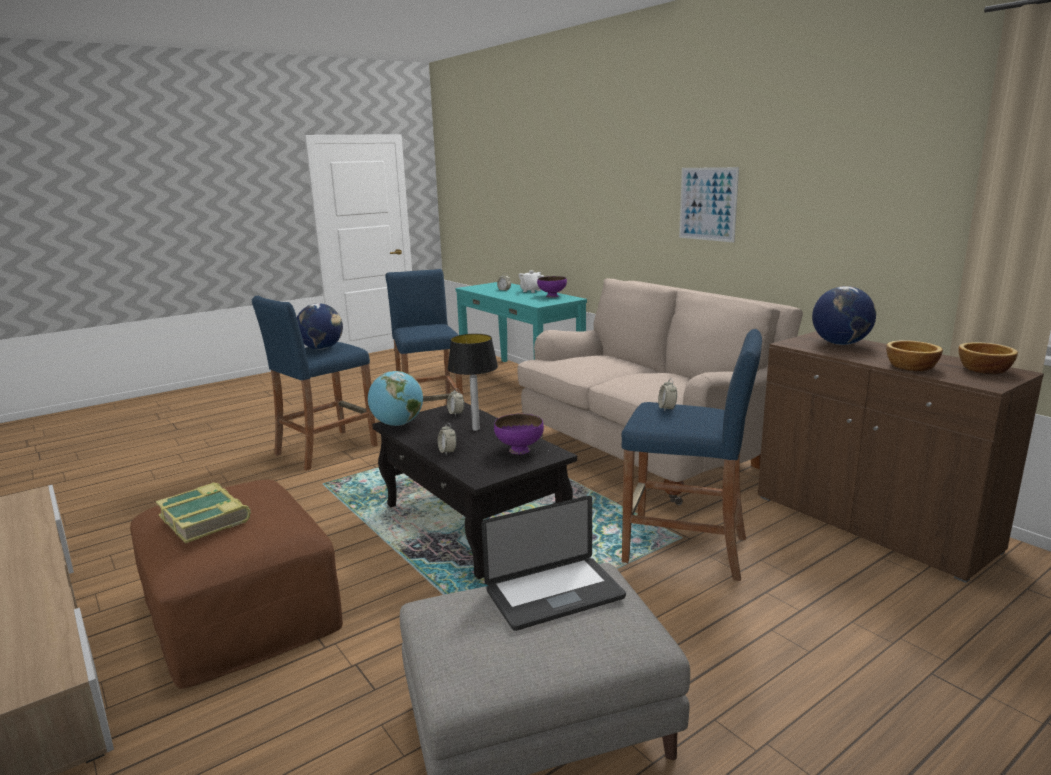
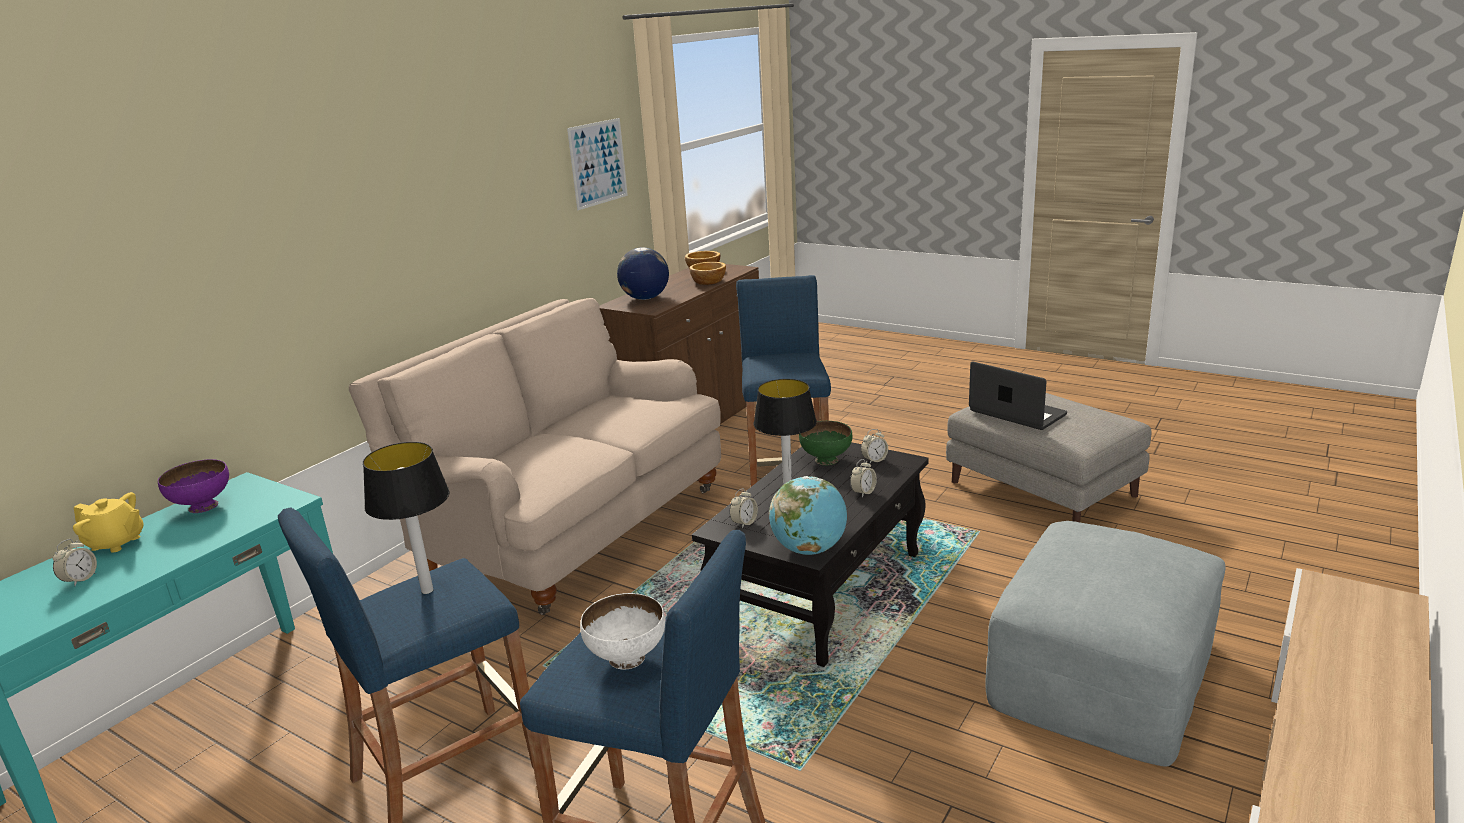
camera: 110 degrees left, 5 degrees up
(205, 518) = (1135, 567): book -> none
(240, 609) = (1102, 672): brown ottoman -> grey ottoman
(322, 348) = (626, 659): globe -> white bowl
(430, 328) = (426, 591): none -> table lamp
(520, 450) = (825, 460): purple bowl -> green bowl
(531, 291) = (116, 543): white teapot -> yellow teapot
(667, 408) = (774, 367): alarm clock -> alarm clock (874, 460)
(707, 204) = (424, 228): picture -> picture (598, 163)

